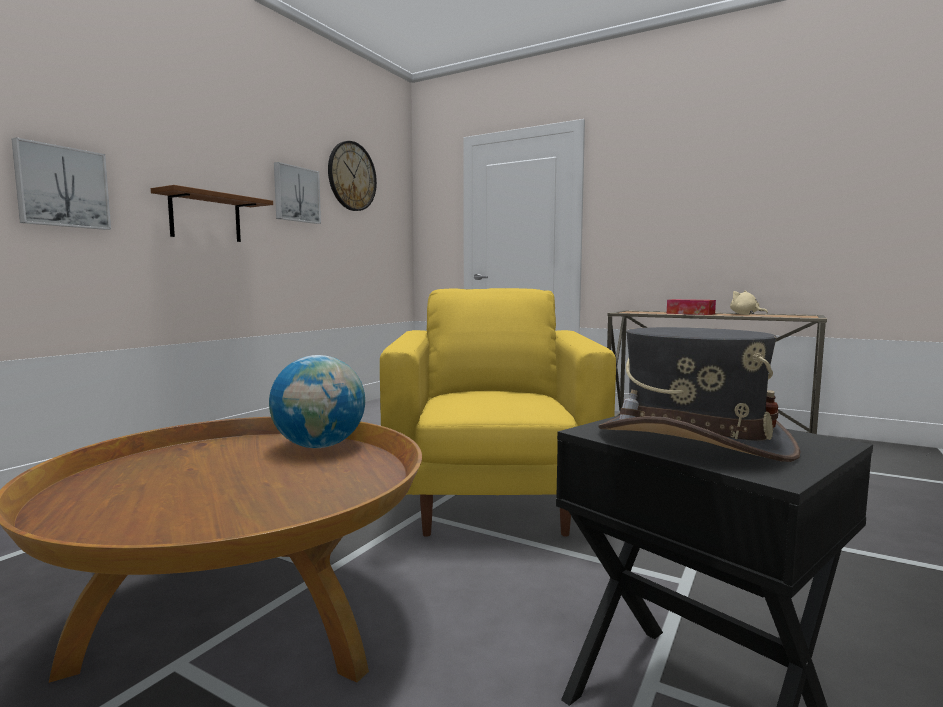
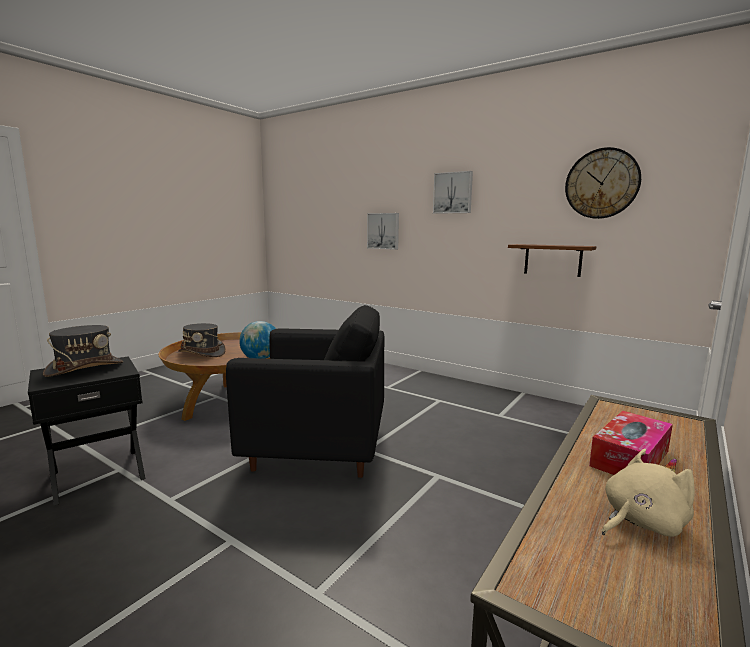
camera: 95 degrees right, 5 degrees up
(205, 217) = (448, 239): brown shelf -> brown shelf (552, 260)
(209, 511) = (202, 353): none -> grey hat
(296, 194) = (524, 213): picture -> picture (453, 193)
(493, 501) = (316, 451): yellow armchair -> black armchair

